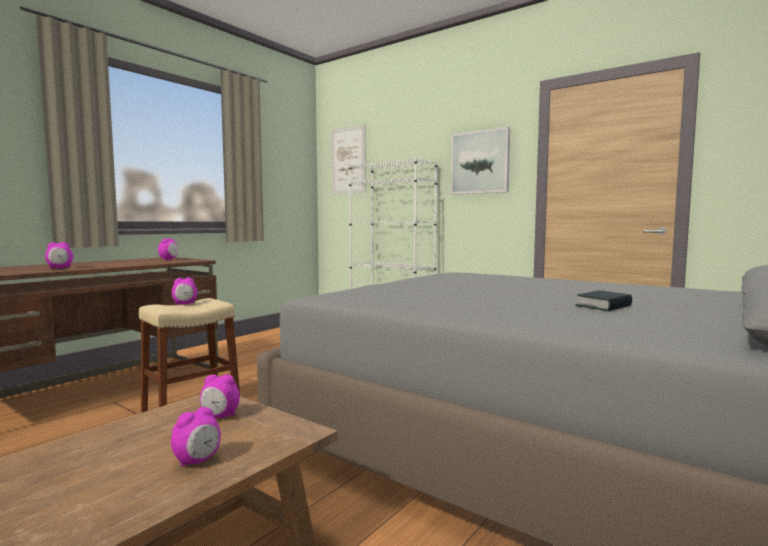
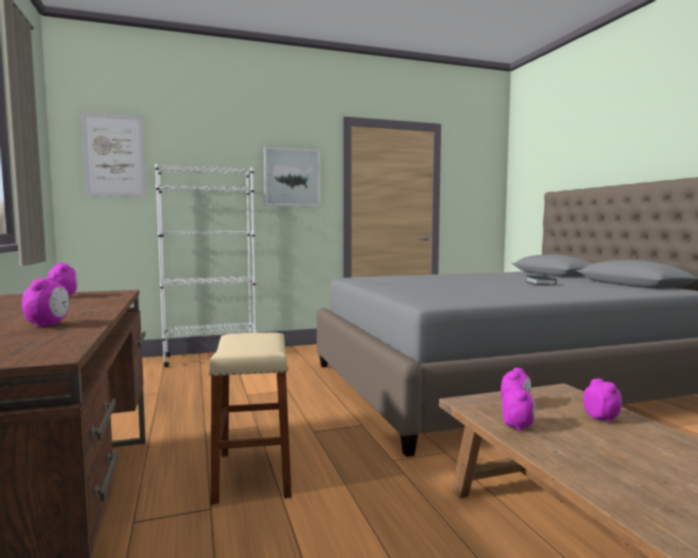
camera: 55 degrees left, 0 degrees up
(185, 304) = (249, 343): alarm clock -> alarm clock (518, 427)

